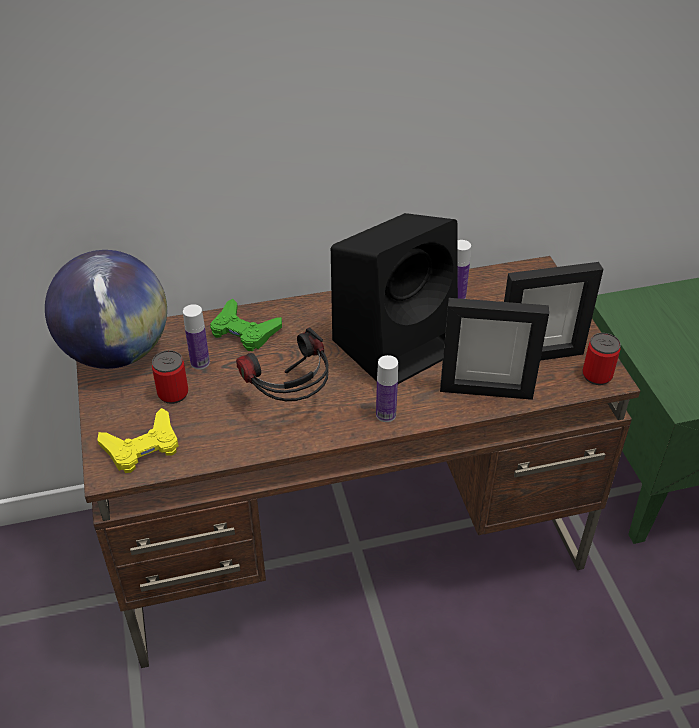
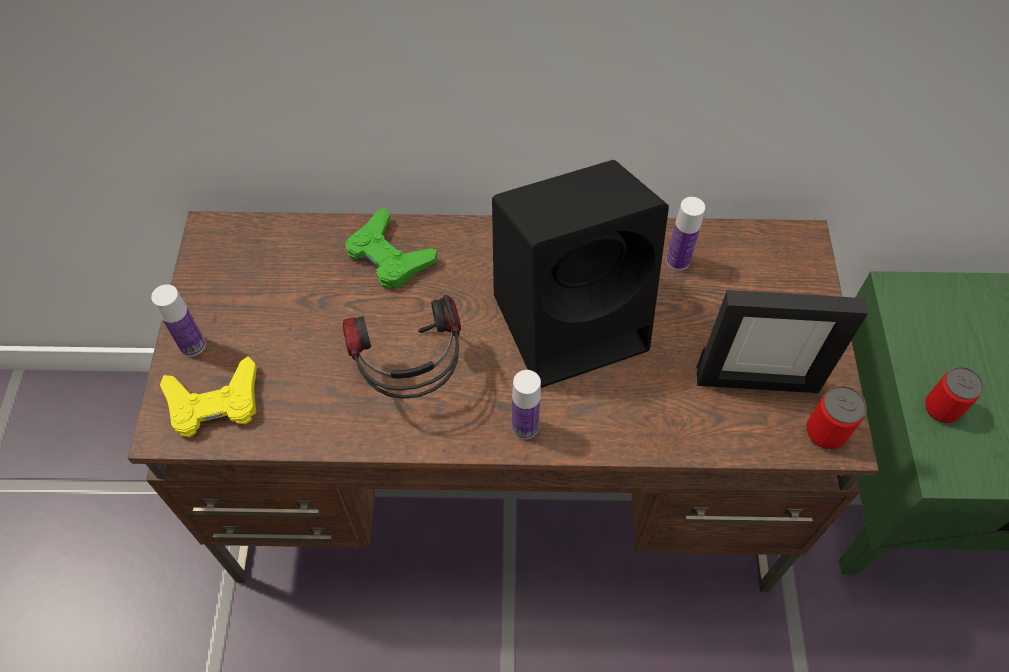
camera: 15 degrees right, 15 degrees up
(117, 352) = (227, 254): globe -> none
(173, 394) = (274, 332): can -> can (941, 408)
(200, 363) = (320, 292): bottle -> bottle (192, 345)
(486, 390) = (667, 419): picture frame -> none

